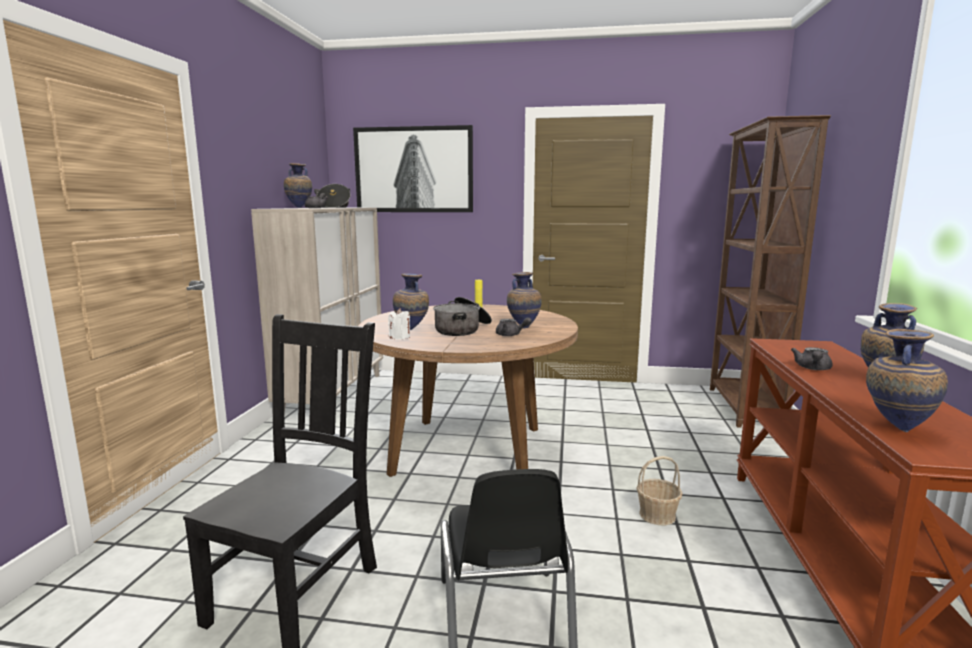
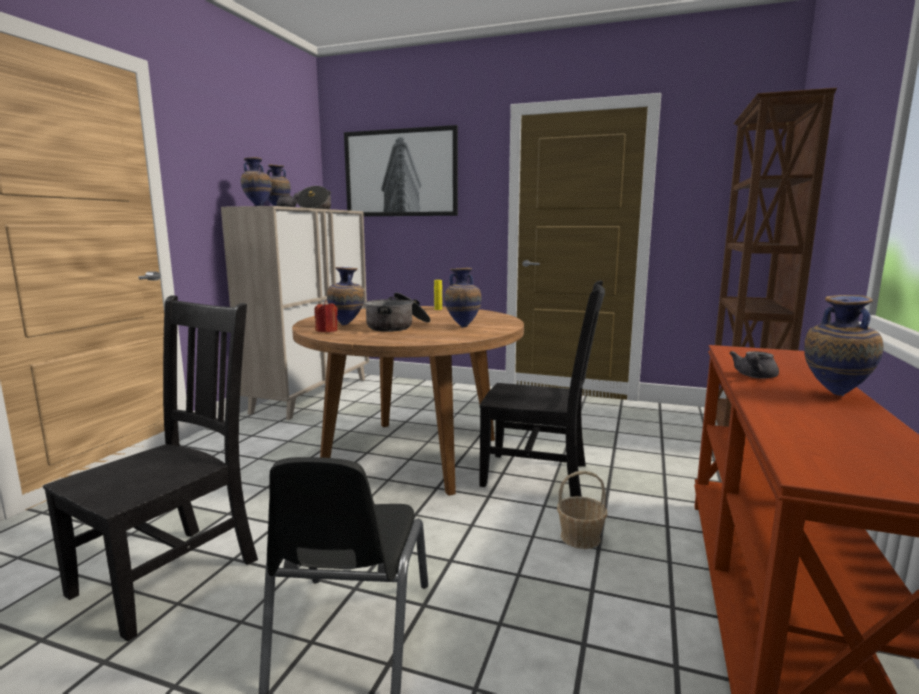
camera: 10 degrees right, 0 degrees up
(400, 337) = (326, 331): white candle -> red candle
(511, 335) = (441, 332): grey teapot -> none
(594, 461) = (539, 475): none -> black chair
(896, 428) = (799, 443): vase -> vase (258, 206)

